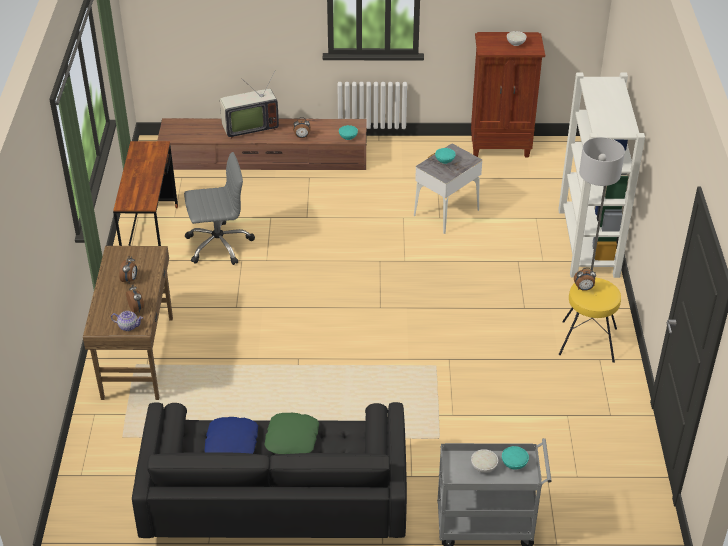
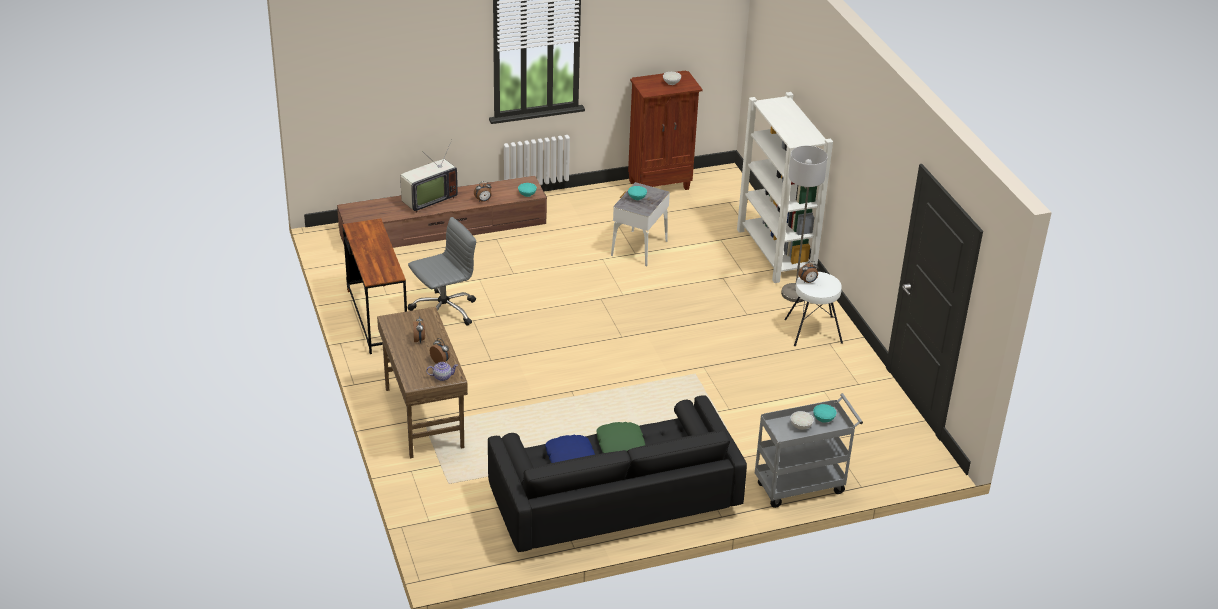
camera: 20 degrees left, 5 degrees down
(587, 340) = (813, 330): yellow stool -> white stool

